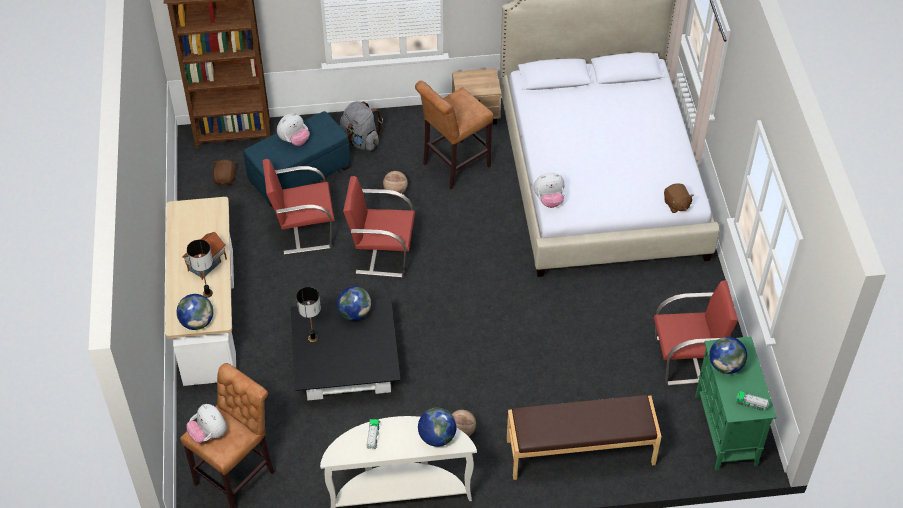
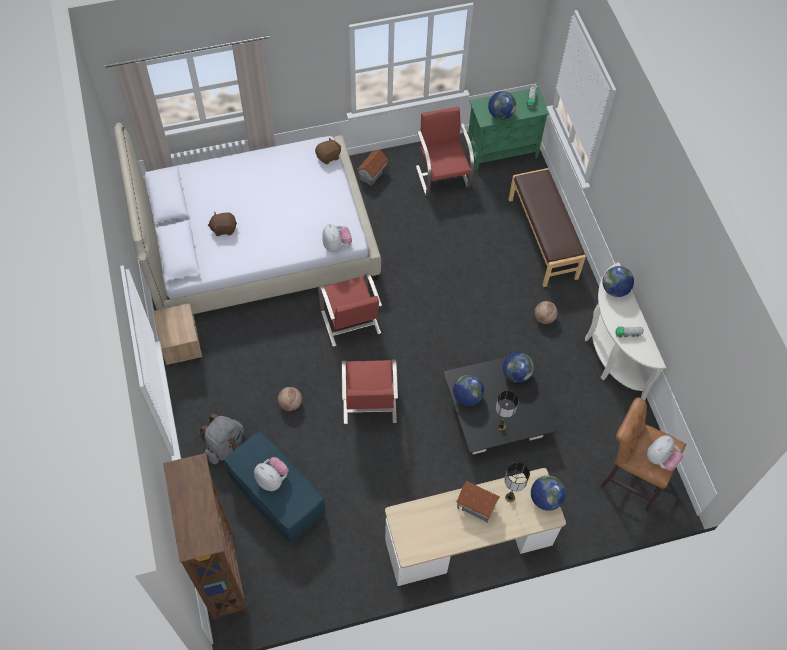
camera: 100 degrees left, 10 degrees up
(225, 179) = (289, 569): brown plush toy -> brown plush toy (224, 228)
(303, 230) = (350, 478): red chair -> red chair (350, 323)
(373, 362) = (516, 374): none -> globe
(453, 166) = (253, 358): brown stool -> none
(690, 289) = (373, 175): none -> toy house

